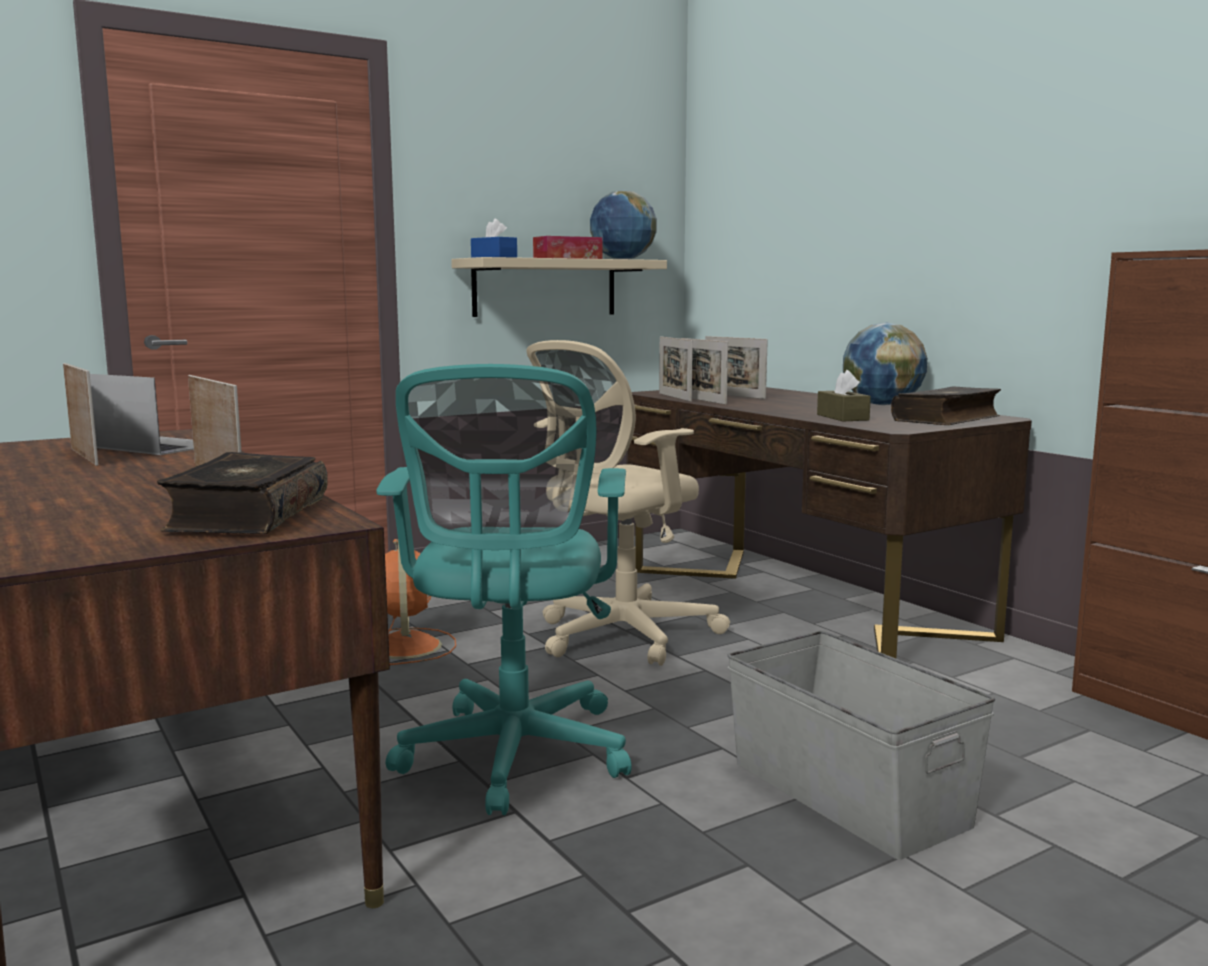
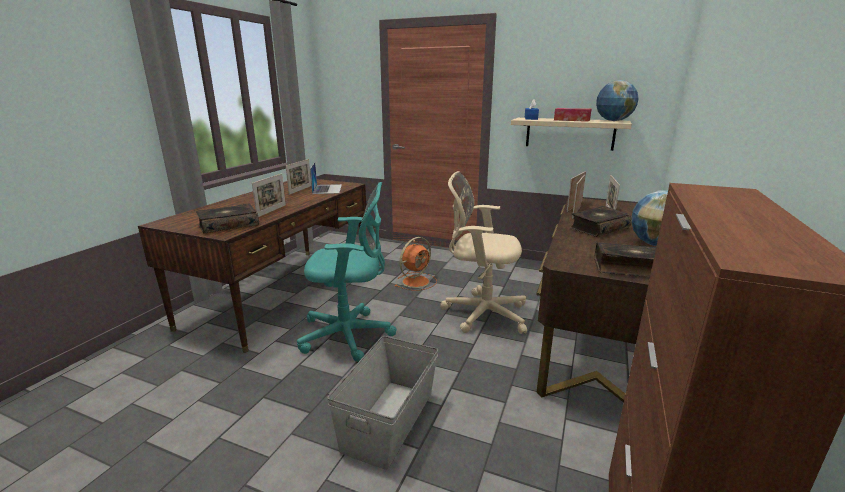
camera: 55 degrees right, 10 degrees up
(513, 758) = (350, 335): turquoise office chair -> turquoise office chair turned 150 degrees counterclockwise
(787, 405) = (598, 228): none -> book
(842, 417) = (580, 246): brown tissue box -> none

